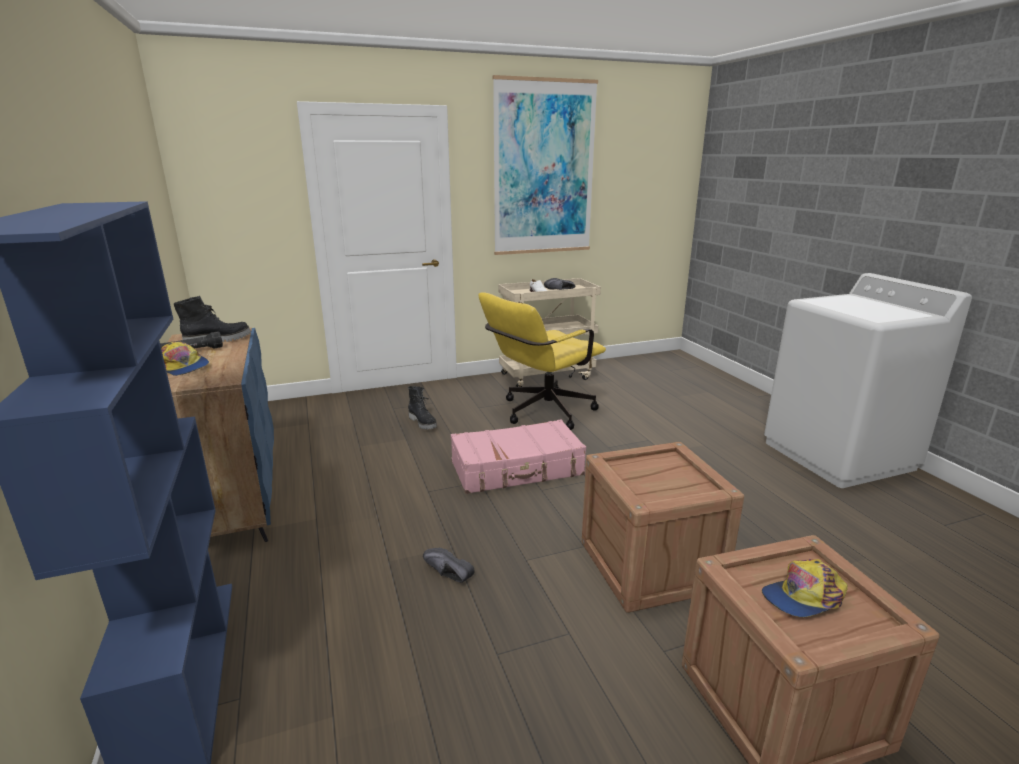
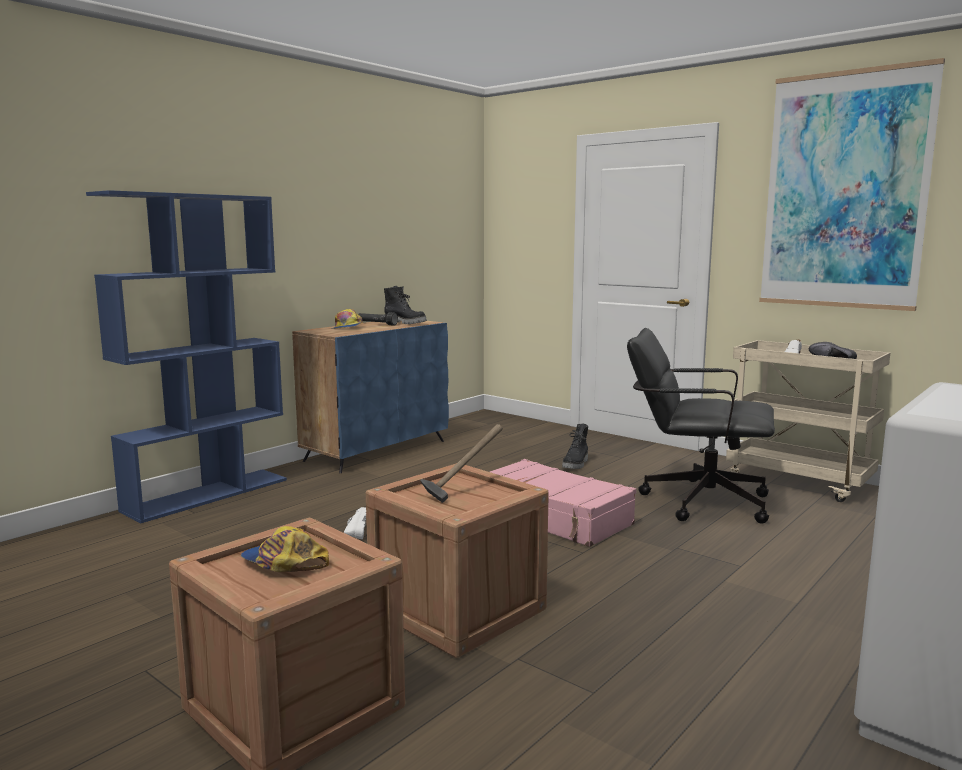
camera: 60 degrees right, 10 degrees down
(446, 575) = (355, 531): black shoe -> white shoe
(541, 413) = (694, 500): yellow office chair -> black office chair
(655, 473) = (462, 491): none -> hammer

